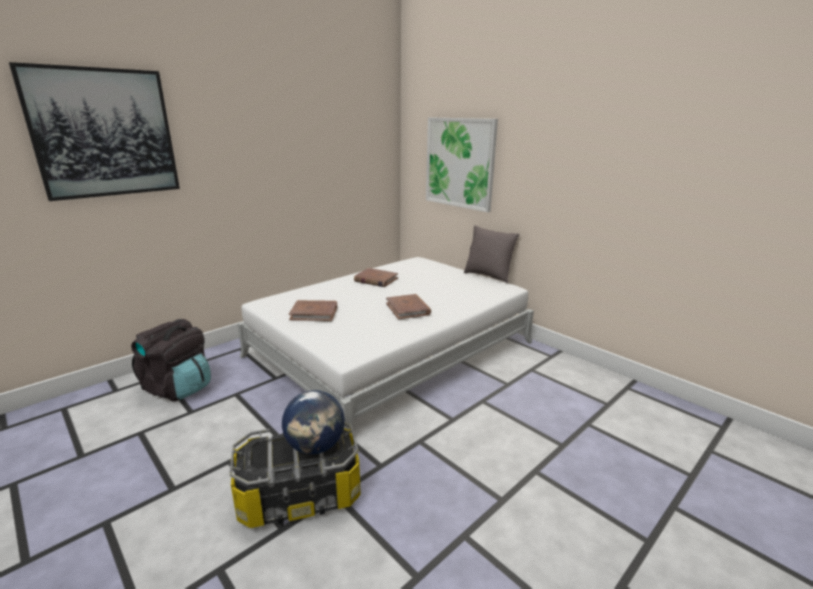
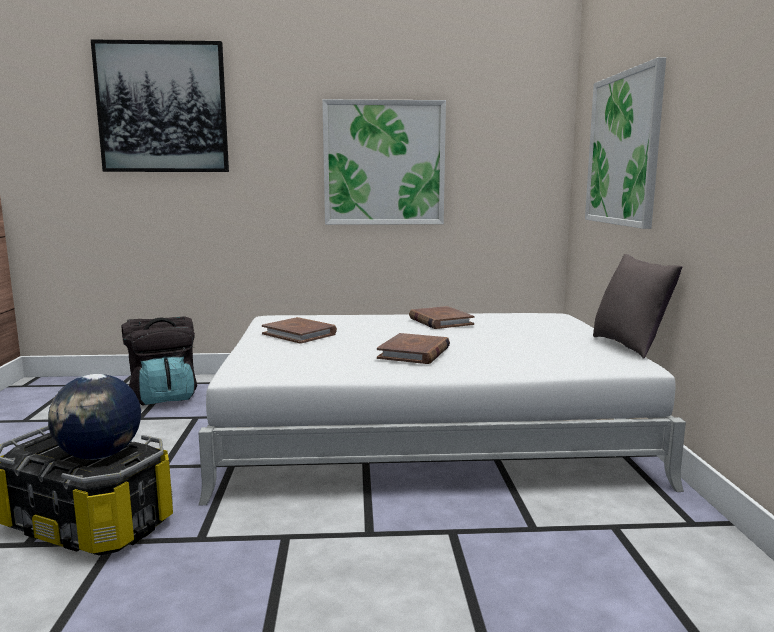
camera: 40 degrees right, 10 degrees down
(296, 170) = (384, 163): none -> picture

